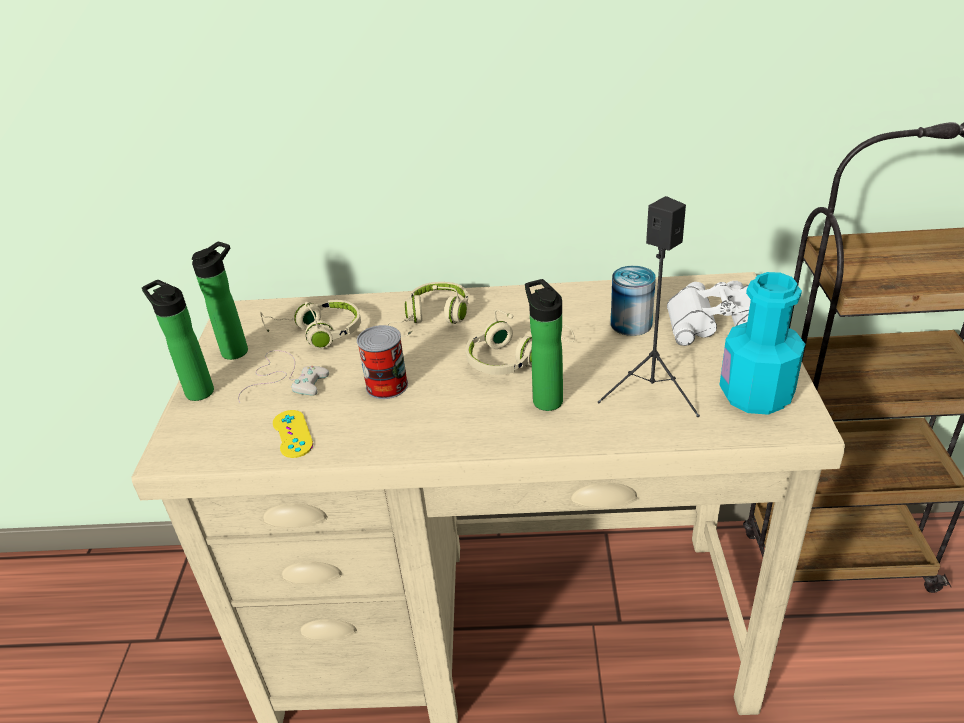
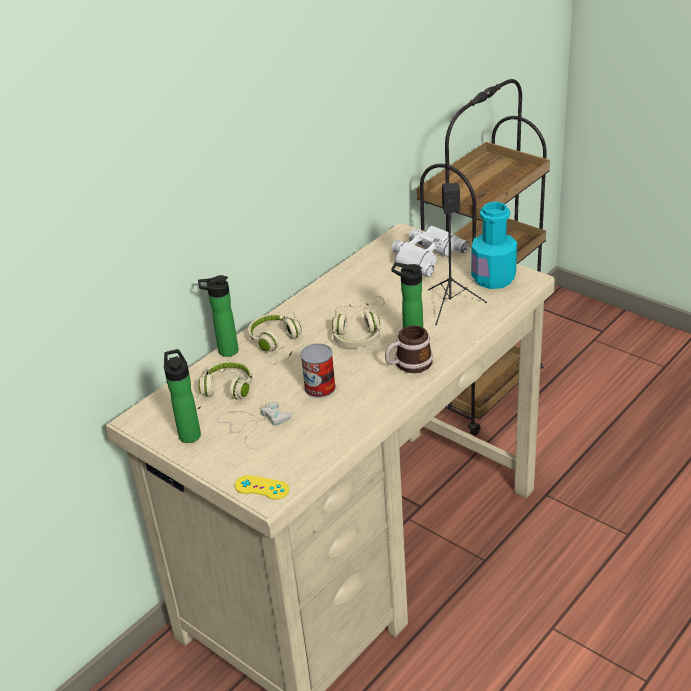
camera: 50 degrees left, 0 degrees up
(197, 390) = (212, 466): bottle -> bottle (225, 351)
(292, 434) = (316, 440): yellow game controller -> yellow game controller (262, 487)
(496, 424) = (408, 364): none -> mug
(631, 323) = (387, 281): can -> none

